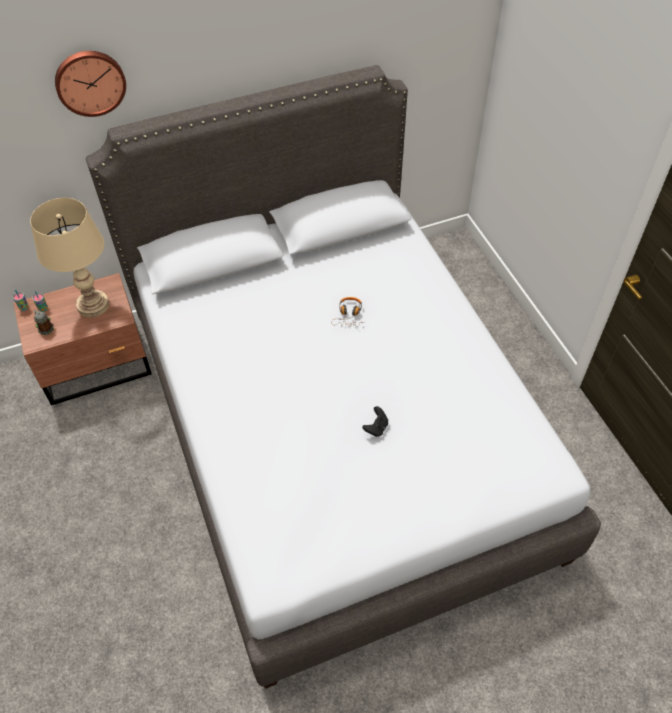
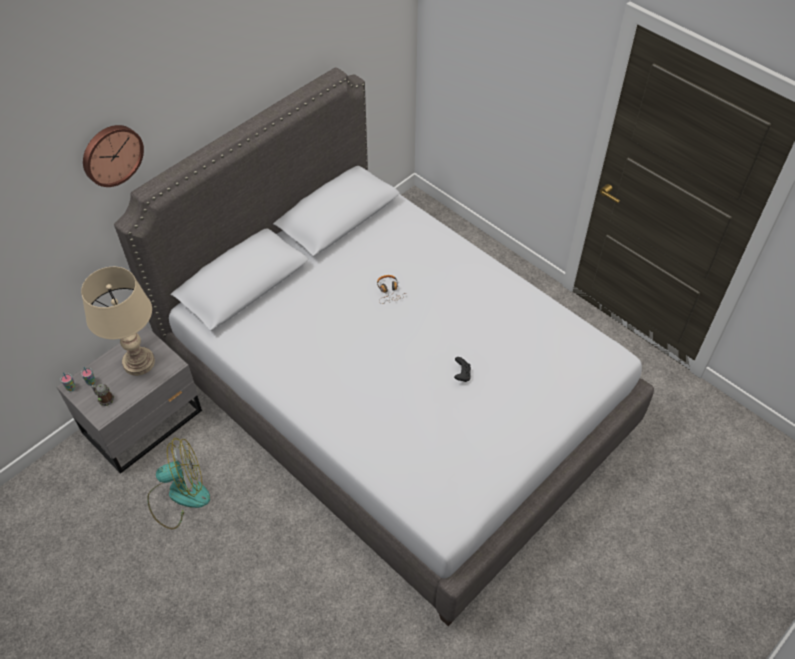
camera: 25 degrees left, 0 degrees up
(88, 446) = (179, 495): none -> fan
(98, 366) = (145, 422): brown nightstand -> grey nightstand

